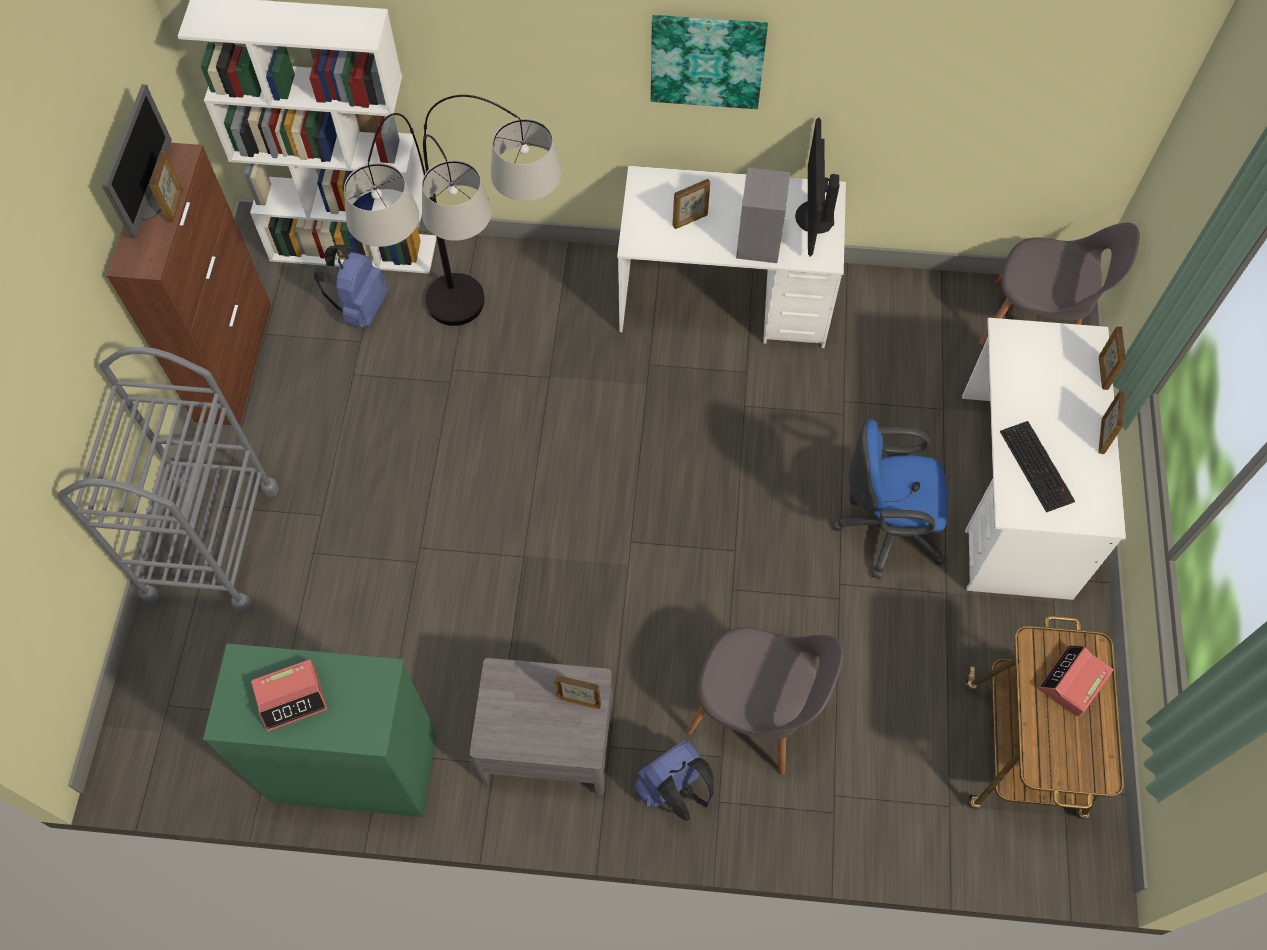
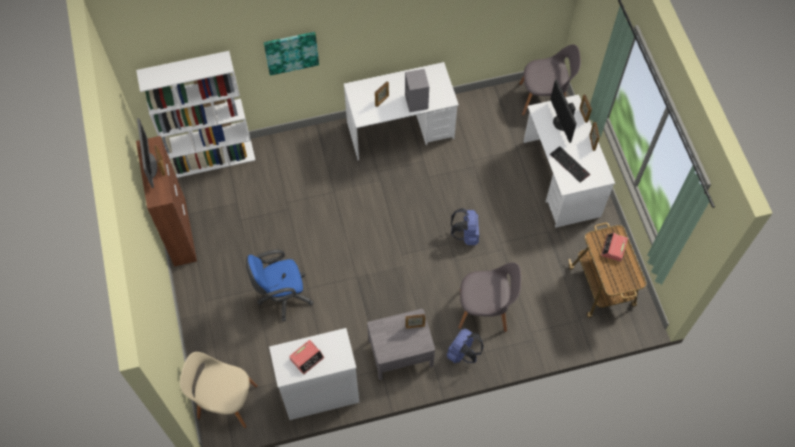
camera: 20 degrees left, 0 degrees up
(167, 717) = (225, 401): none -> beige chair
(211, 542) = (209, 318): grey cart -> none
(352, 767) = (319, 393): green dresser -> white dresser
(360, 308) = (229, 187): blue backpack -> blue backpack (466, 235)
(479, 358) = (297, 193): floor lamp -> none
(707, 60) = (374, 30): picture -> picture (291, 52)
(813, 217) = (435, 83): monitor -> monitor (561, 122)
(884, 529) = (510, 212): blue office chair -> blue office chair (282, 296)

